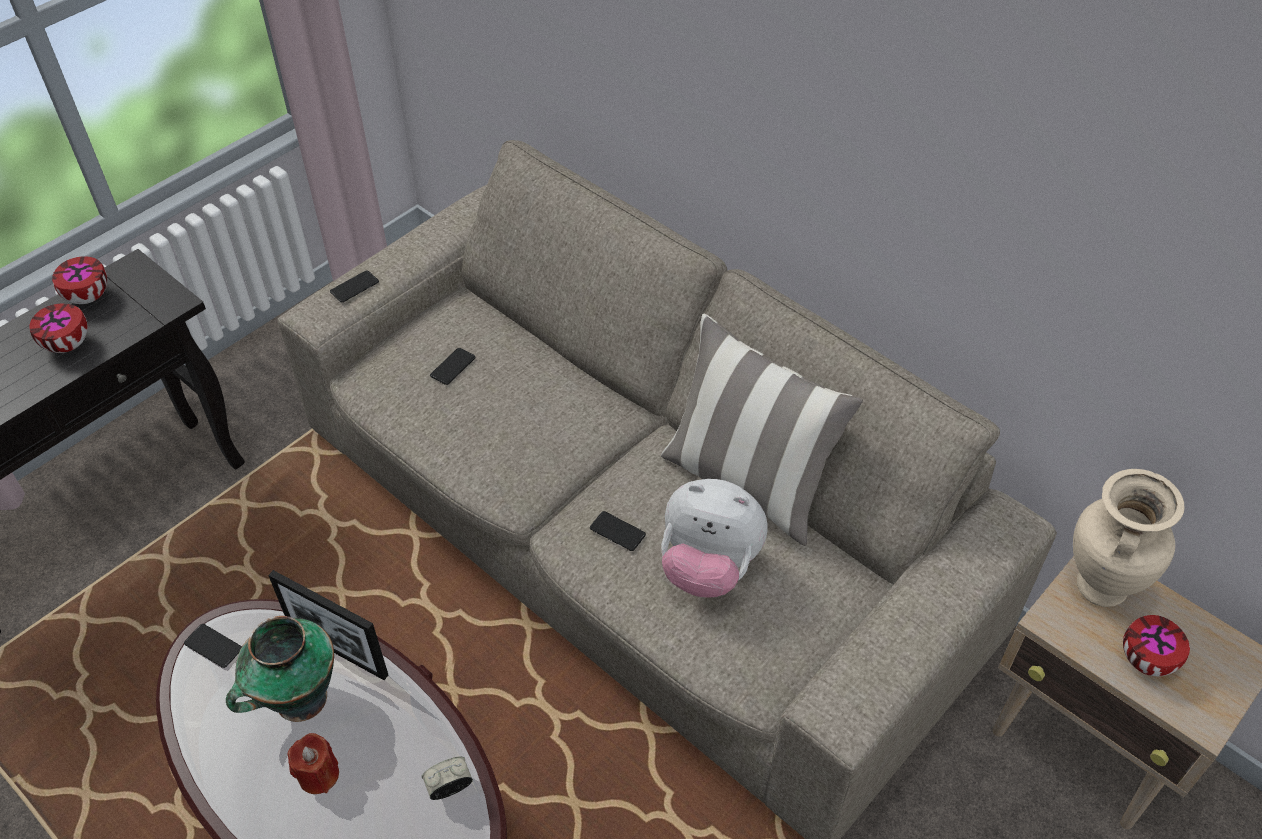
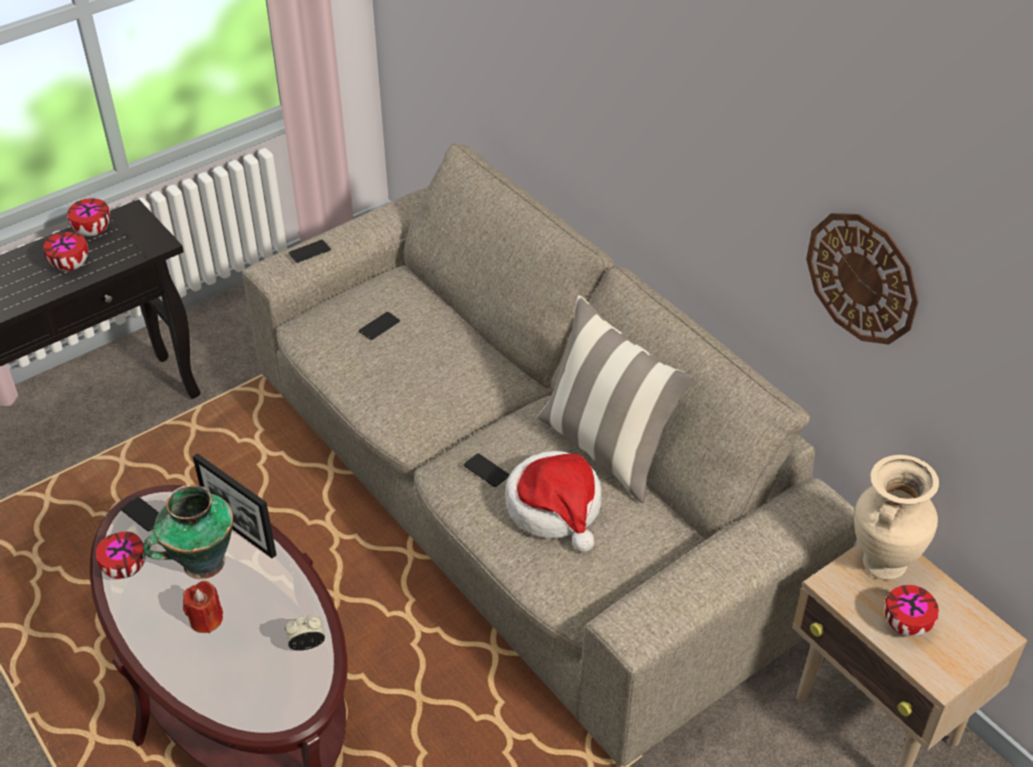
camera: 10 degrees right, 5 degrees down
(202, 722) = (124, 568): none -> bowl
(708, 567) = (555, 508): plush toy -> hat
(1071, 266) = (862, 277): none -> wall clock

